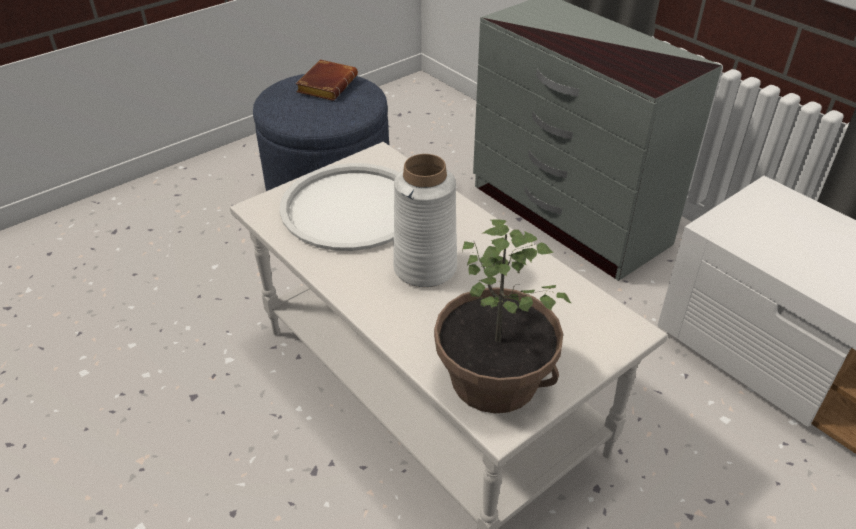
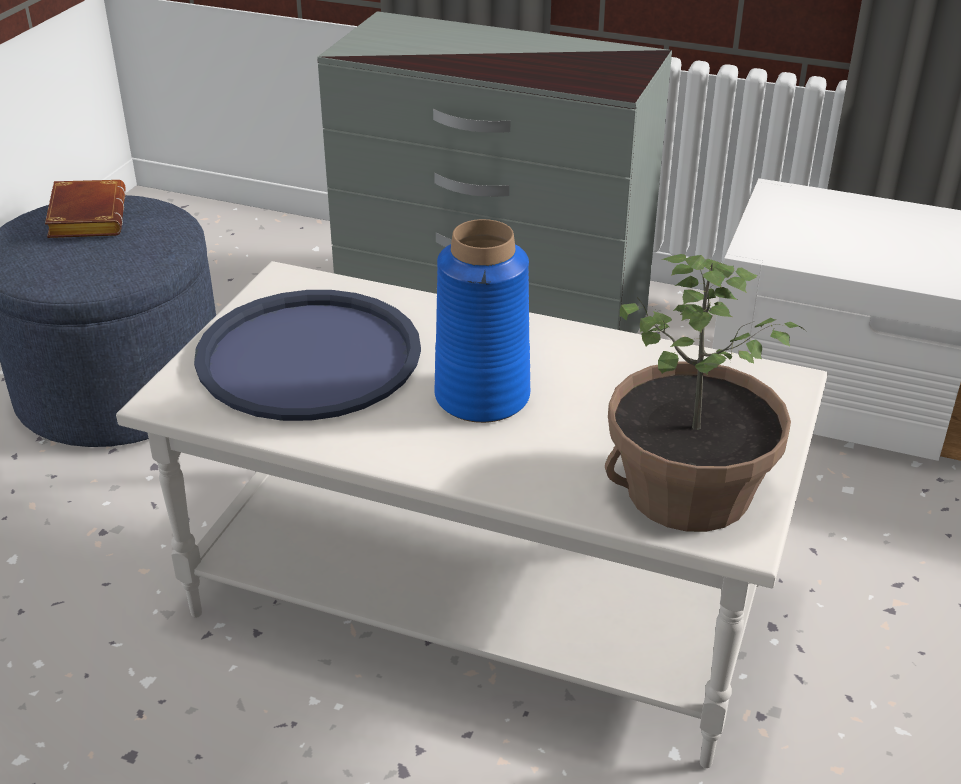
camera: 30 degrees left, 5 degrees down
(351, 207) = (308, 356): white tray -> blue tray
(425, 267) = (482, 396): white vase -> blue vase

